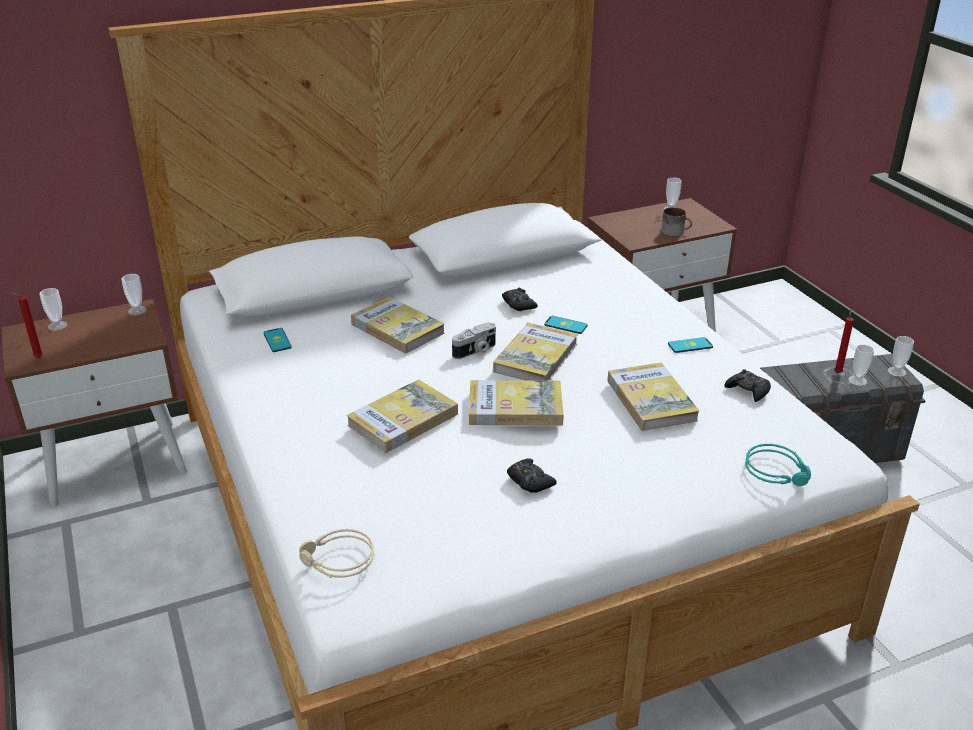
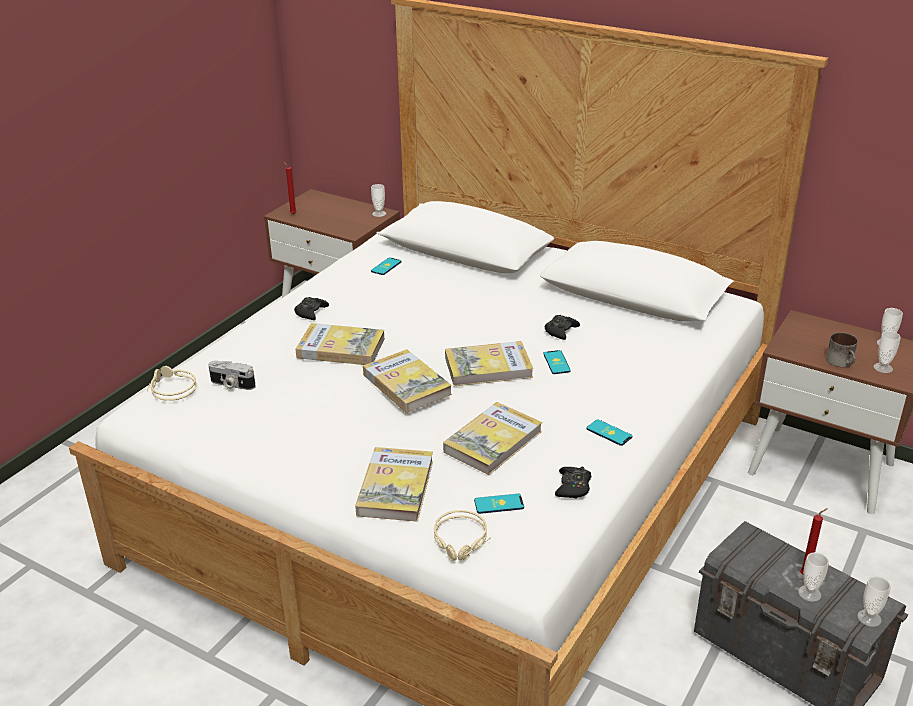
camera: 55 degrees right, 0 degrees up
(57, 326) = (332, 201): cup -> cup (883, 368)
(397, 328) = (457, 299): book -> book (395, 487)
(475, 351) = (465, 340): camera -> camera (231, 385)
(529, 481) = (325, 426): black game controller -> black game controller (311, 312)
(742, 433) = (499, 504): none -> phone
(778, 471) = (462, 540): turquoise headphones -> beige headphones

